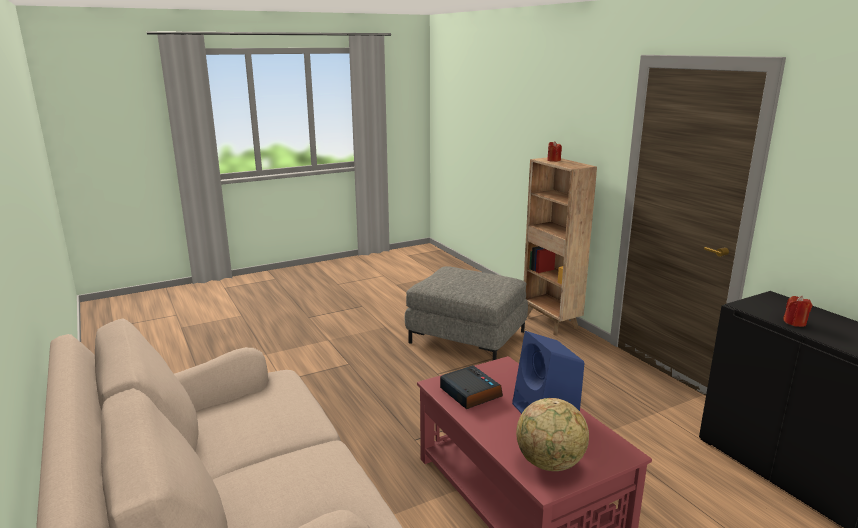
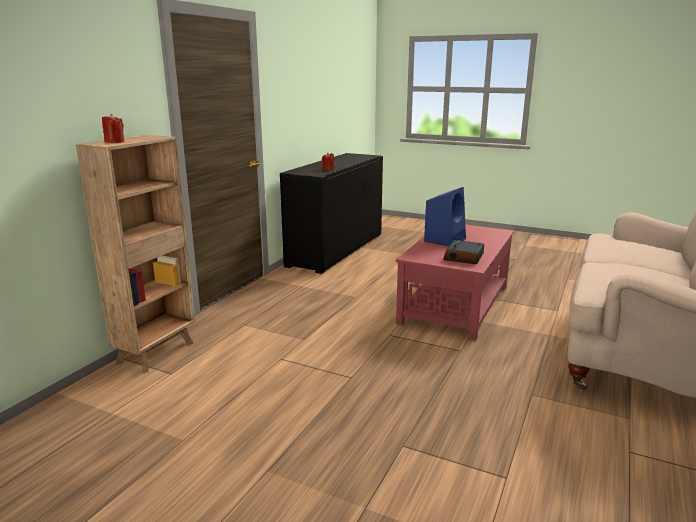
camera: 125 degrees left, 0 degrees up
(467, 337) = (242, 389): grey ottoman -> none
(550, 463) = (485, 233): globe -> none

